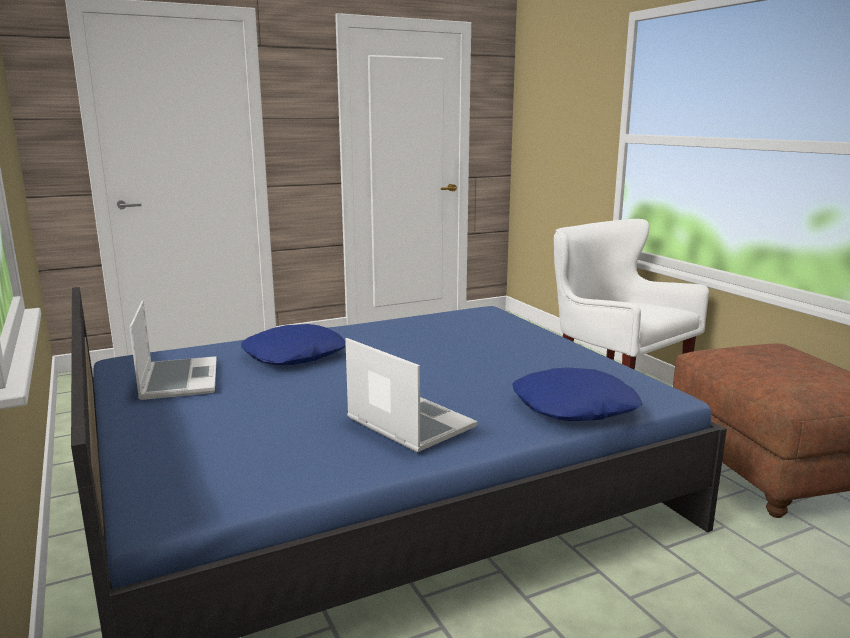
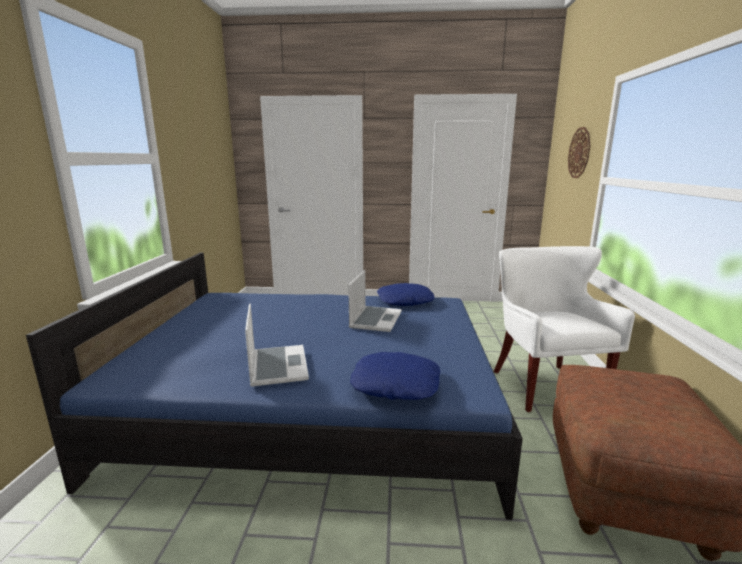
camera: 30 degrees right, 0 degrees up
(178, 380) = (219, 311): laptop -> laptop (375, 319)
(294, 356) = (291, 309): blue pillow -> blue pillow (405, 301)
(575, 104) = (579, 153): none -> wall clock

